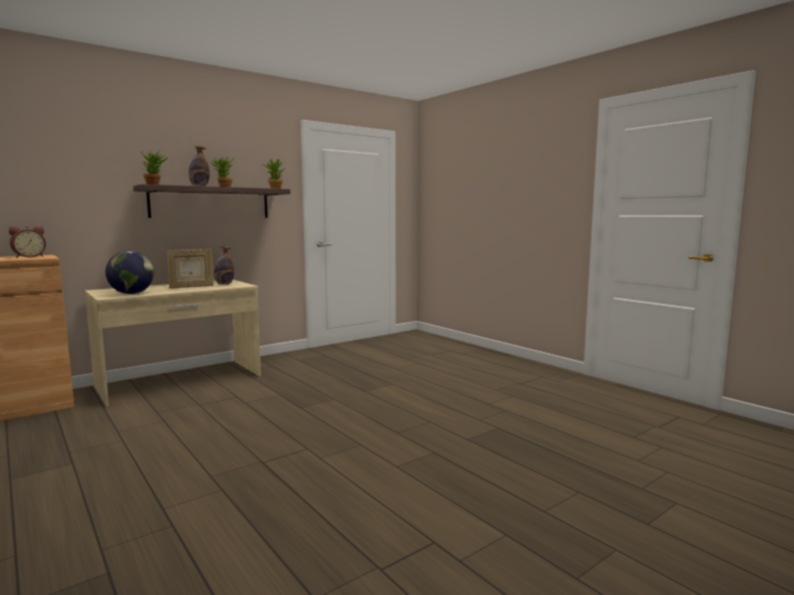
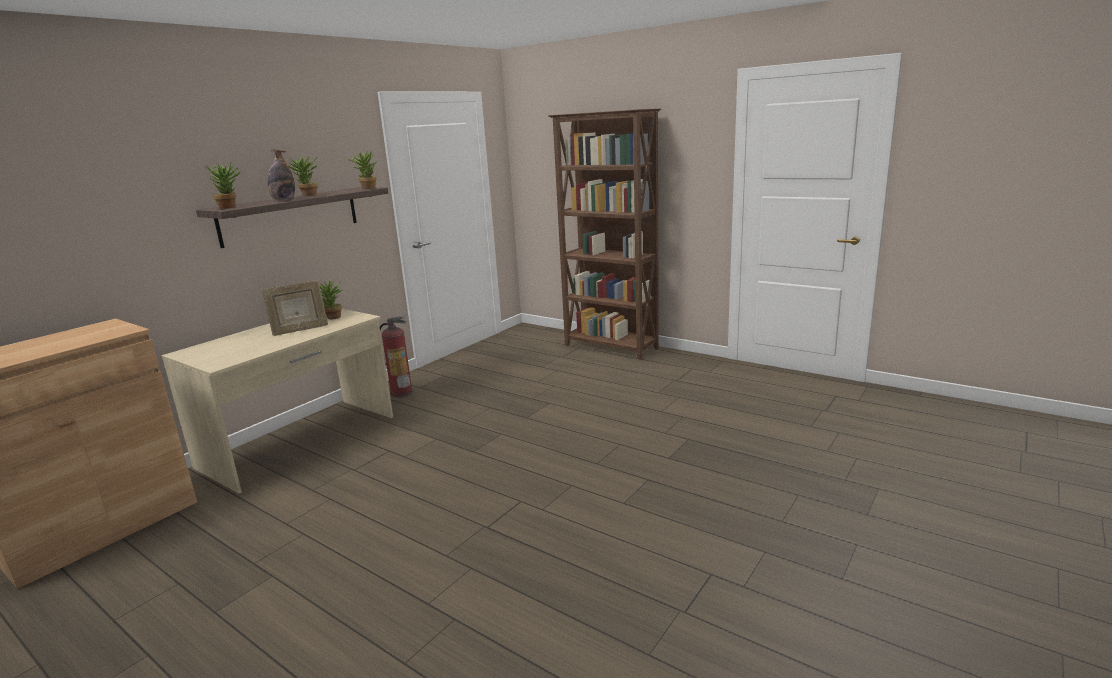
camera: 15 degrees left, 10 degrees up
(29, 257) = (98, 330): alarm clock -> none
(132, 293) = (239, 353): globe -> none
(224, 284) = (333, 318): bottle -> potted plant
(282, 361) = (401, 392): none -> fire extinguisher
(479, 353) = (611, 347): none -> brown bookcase

